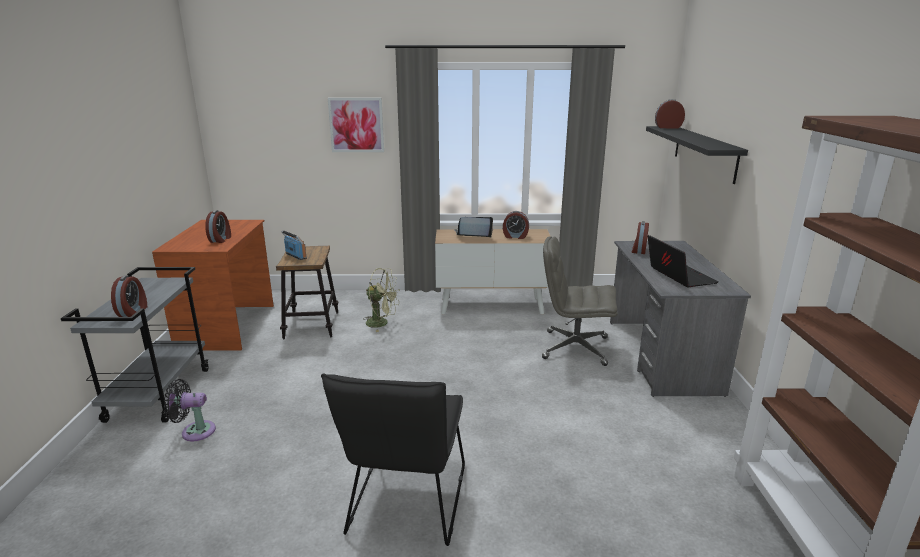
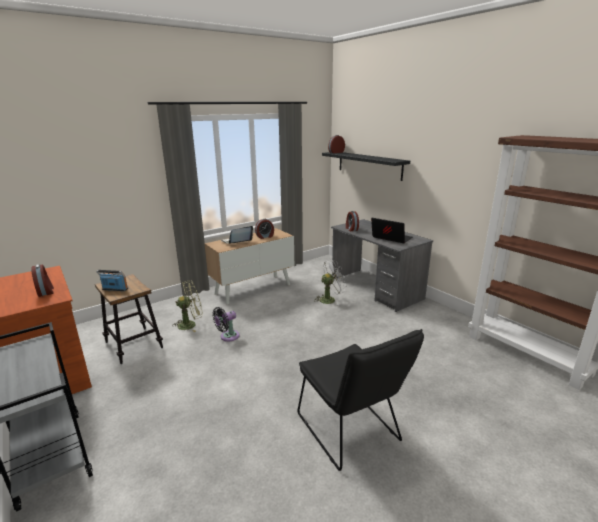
camera: 35 degrees left, 0 degrees up
(133, 311) = (38, 381): alarm clock -> none
(195, 431) = (131, 468): black fan -> black fan (227, 336)
(356, 125) = (125, 170): picture -> none
(574, 348) = (330, 299): grey office chair -> white fan

